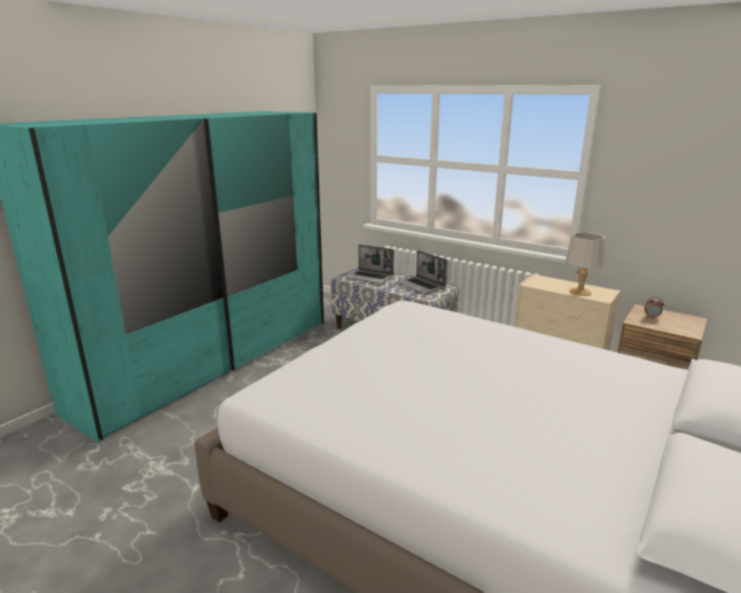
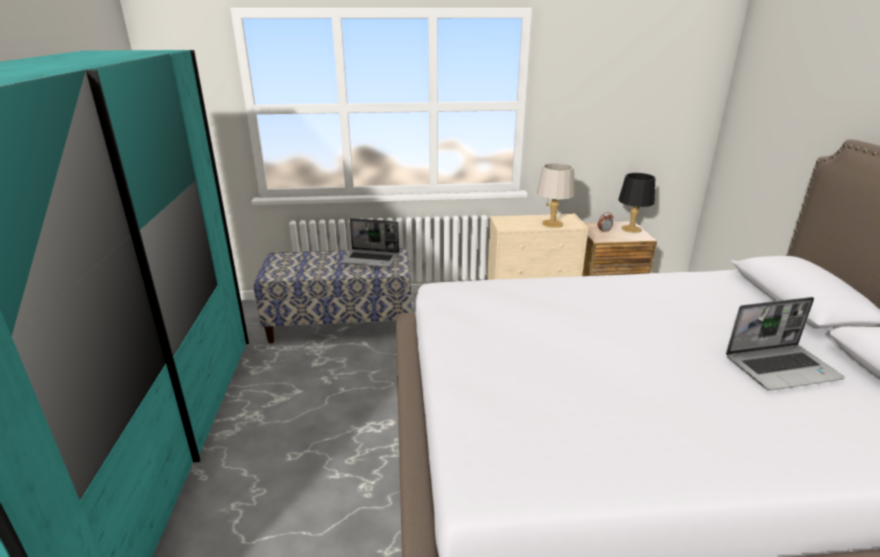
camera: 40 degrees left, 5 degrees up
(370, 277) = (300, 266): laptop -> laptop (782, 368)
(688, 323) = (631, 229): none -> black table lamp

